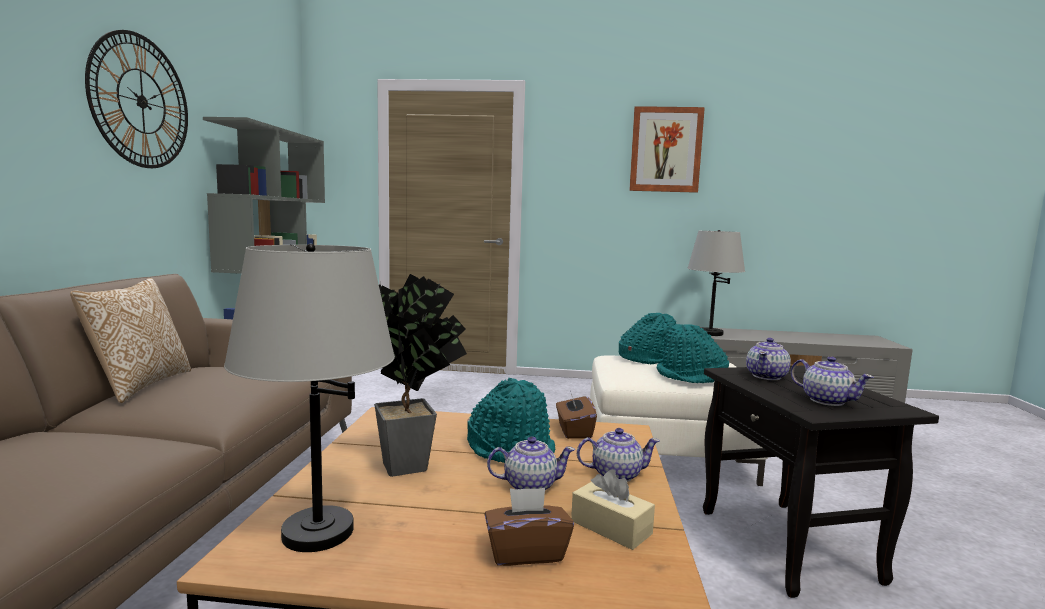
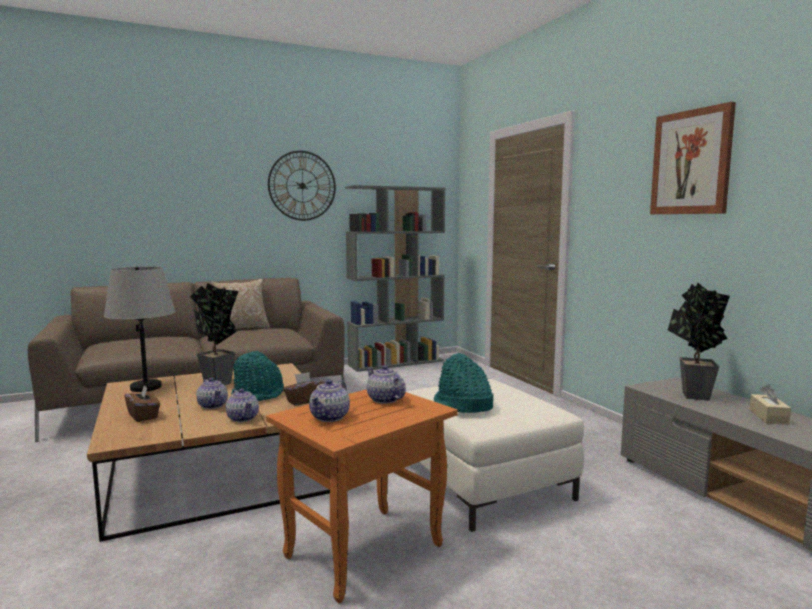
camera: 60 degrees right, 0 degrees up
(611, 527) = (175, 425): beige tissue box -> beige tissue box (768, 417)
(648, 358) = (498, 388): turquoise hat -> none
(710, 333) = (693, 397): grey table lamp -> potted plant
(767, 376) = (385, 400): teapot -> teapot turned 45 degrees clockwise
(791, 547) = (363, 553): black side table -> orange side table

